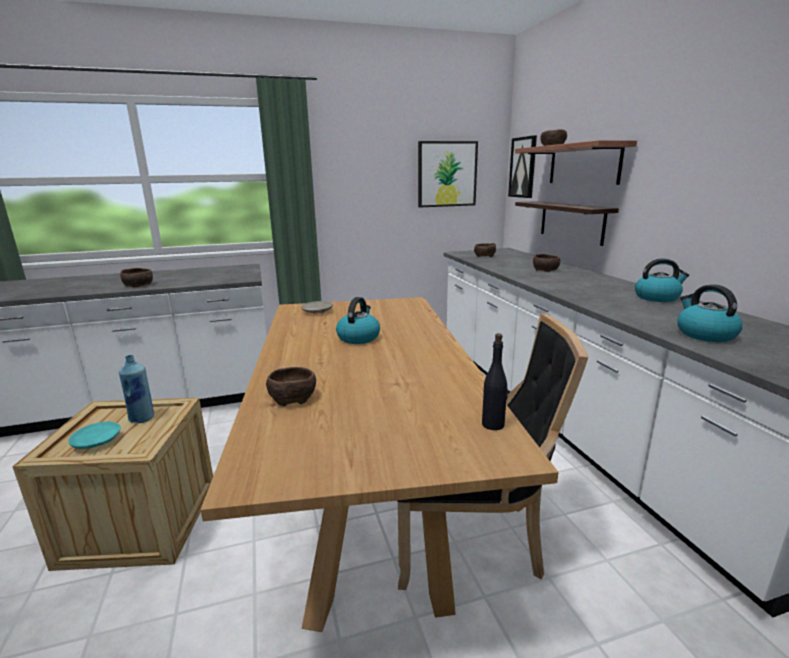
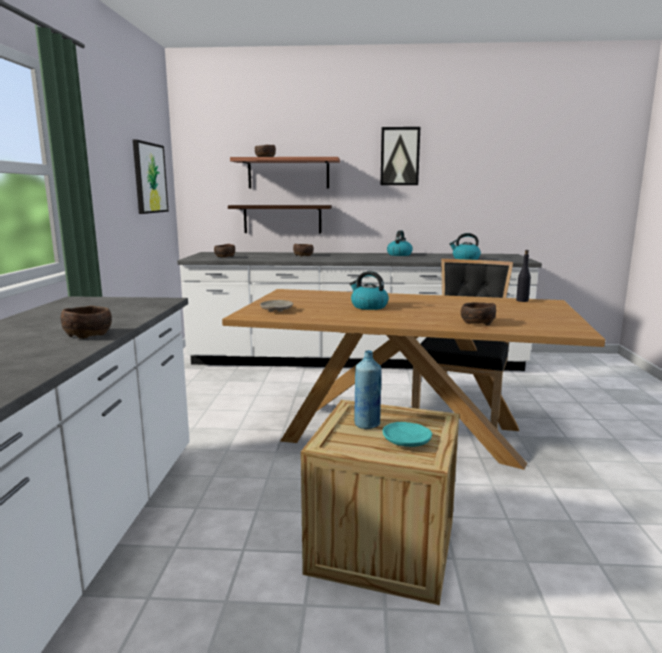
camera: 70 degrees left, 5 degrees down
(523, 167) = (203, 174): picture -> picture (399, 156)

